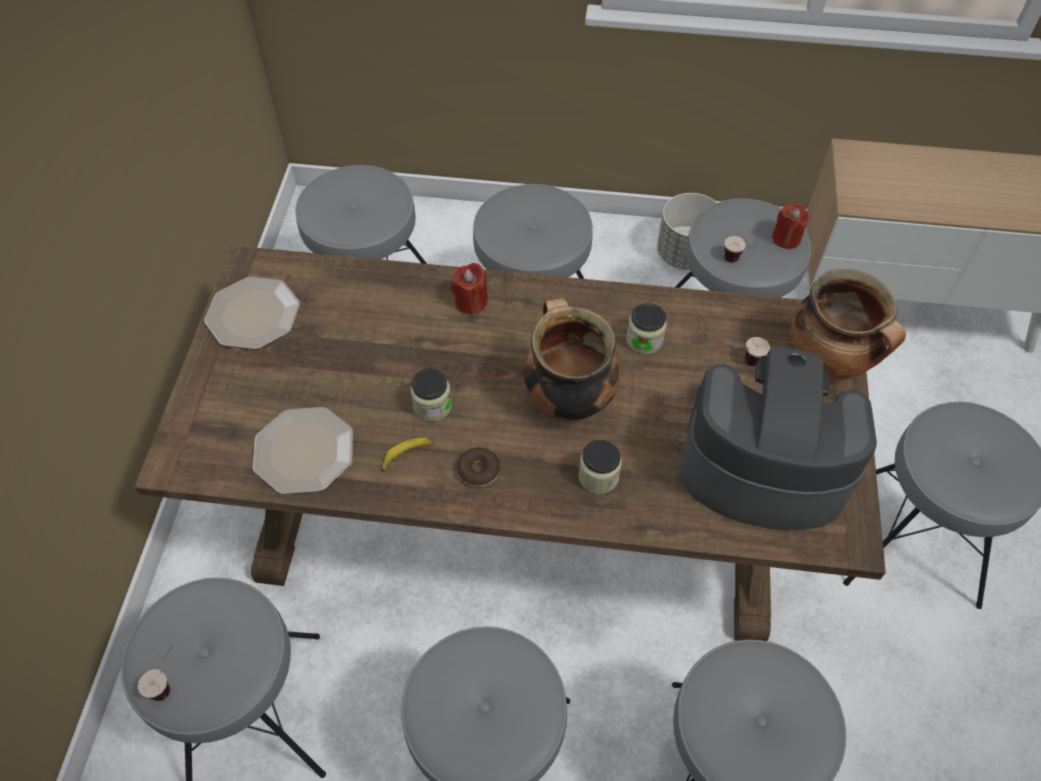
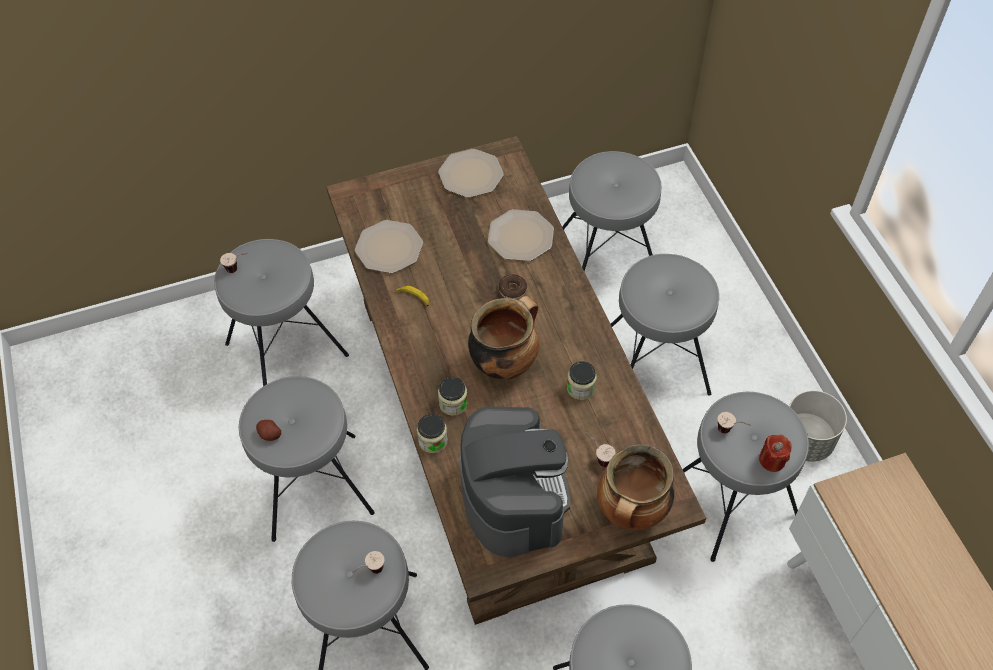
camera: 65 degrees right, 0 degrees up
(390, 305) = (521, 237): none -> plate
(432, 405) = (456, 294): jar -> jar (433, 440)
(471, 302) = (551, 277): red candle -> none
(479, 471) = (423, 338): donut -> donut (512, 290)
(496, 744) = (270, 434): none -> potato
(775, 690) = (370, 573): none -> cup

